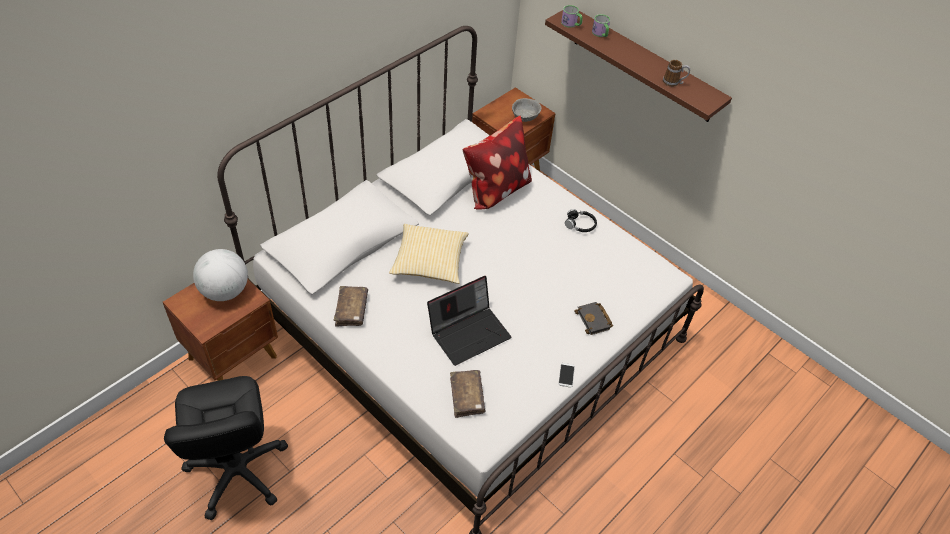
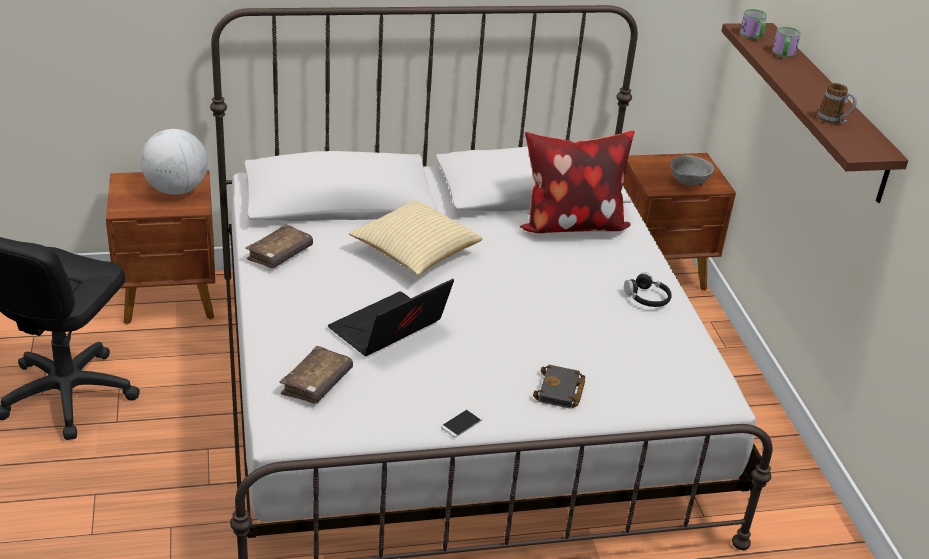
camera: 35 degrees right, 15 degrees down
(469, 332) = (388, 330): laptop -> laptop turned 135 degrees clockwise

